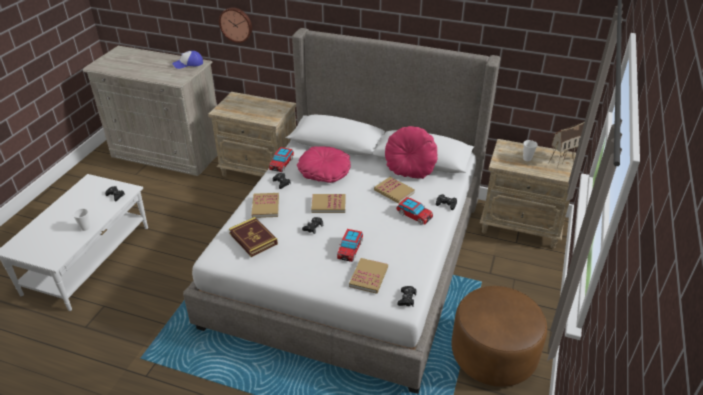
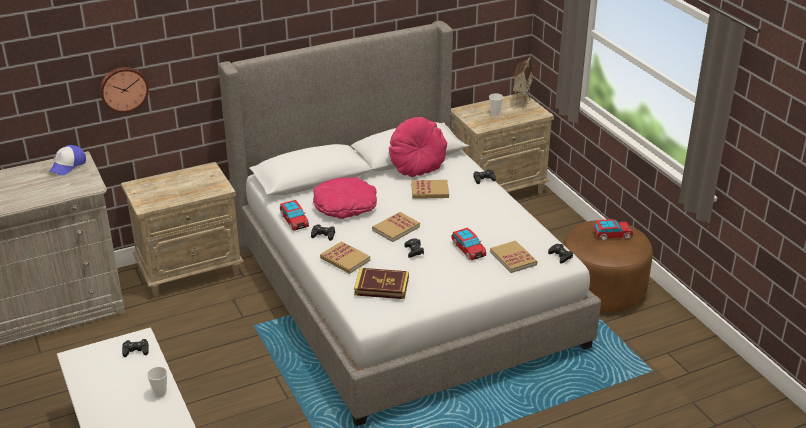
camera: 45 degrees left, 5 degrees down
(414, 215) = (474, 199): toy car -> toy car (612, 235)

